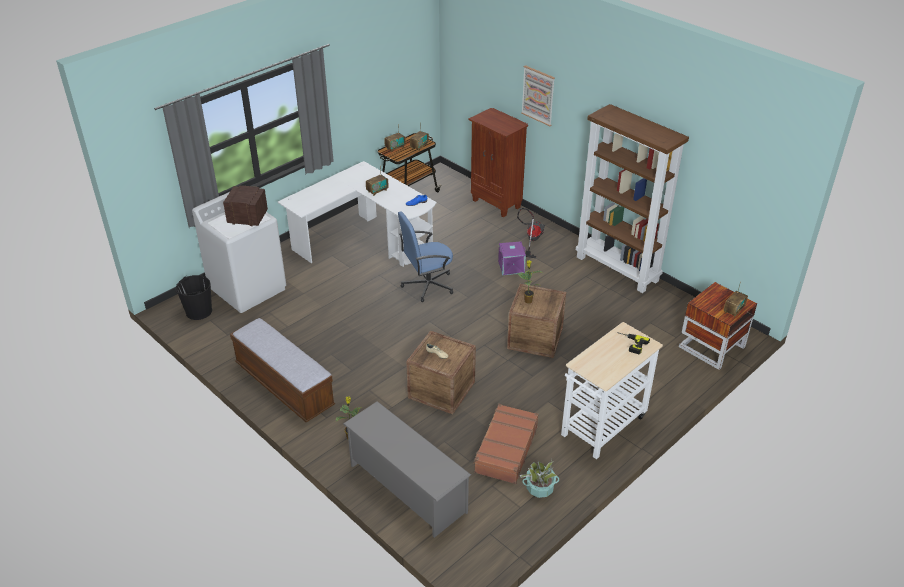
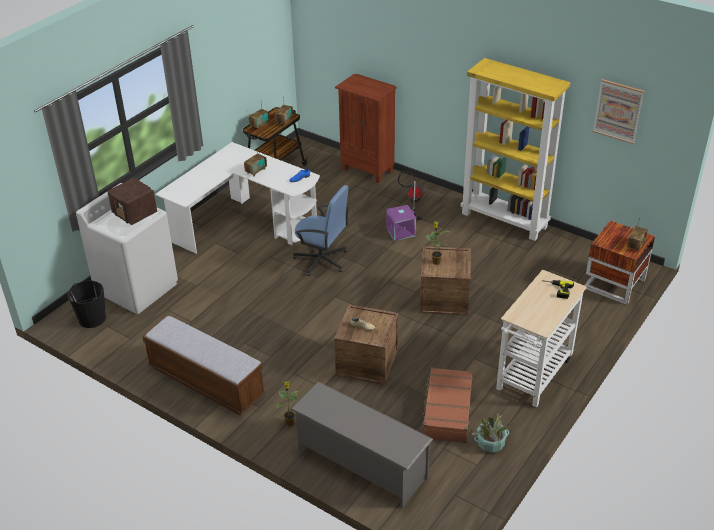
camera: 10 degrees left, 0 degrees up
(247, 217) = (135, 214): radio -> radio turned 135 degrees counterclockwise
(427, 285) = (322, 260): blue office chair -> blue office chair turned 120 degrees counterclockwise
(538, 95) = (405, 56): picture -> picture (618, 111)
(618, 269) = (505, 220): brown bookcase -> yellow bookcase

